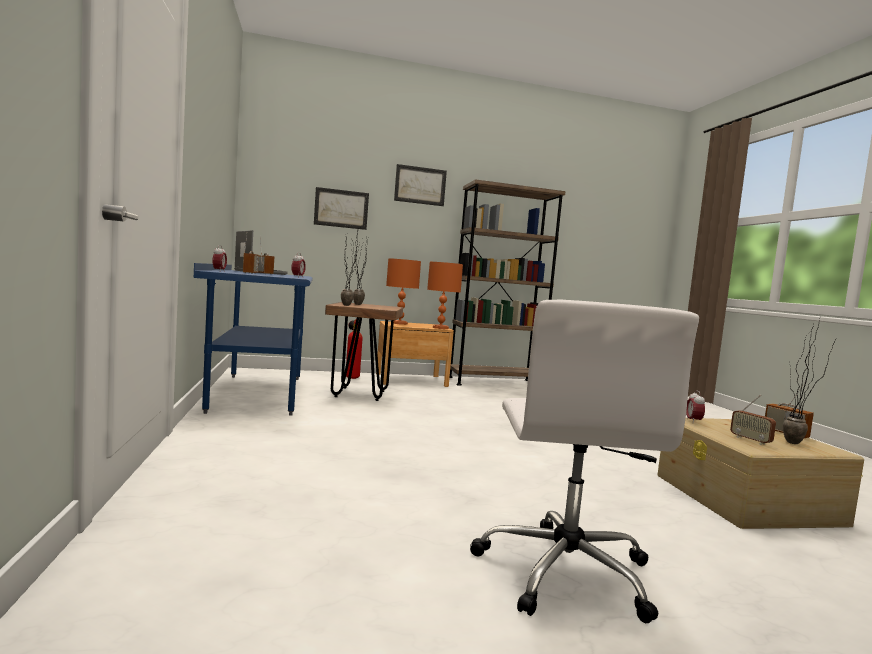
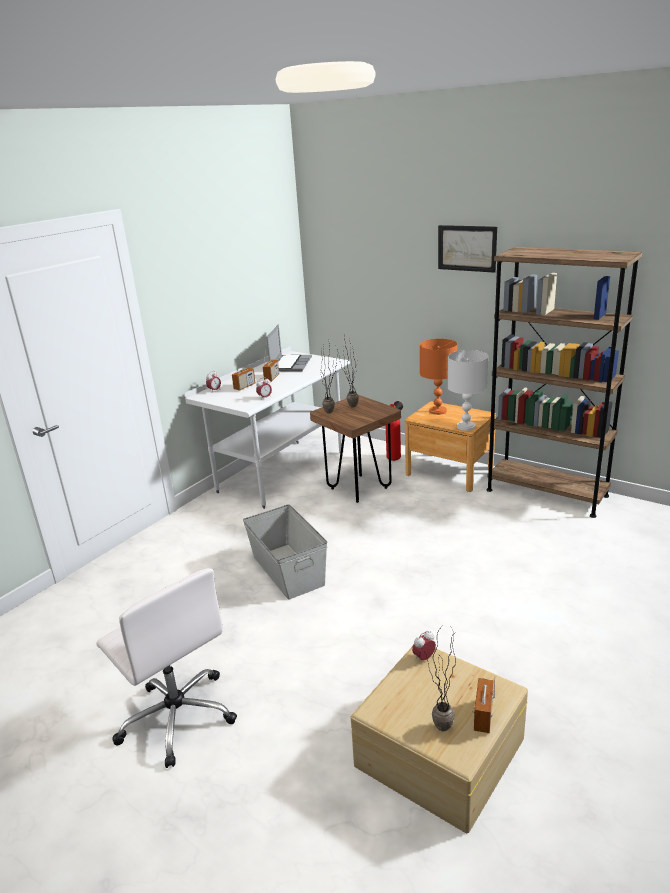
camera: 50 degrees right, 20 degrees up
(257, 393) = (281, 472): blue desk -> white desk
(341, 208) = (388, 281): picture -> none
(412, 444) = (288, 570): none -> grey storage box
(440, 328) = (466, 426): orange table lamp -> white table lamp
(565, 571) = (177, 716): white office chair -> white office chair turned 90 degrees counterclockwise
(750, 440) = (404, 703): radio -> none

